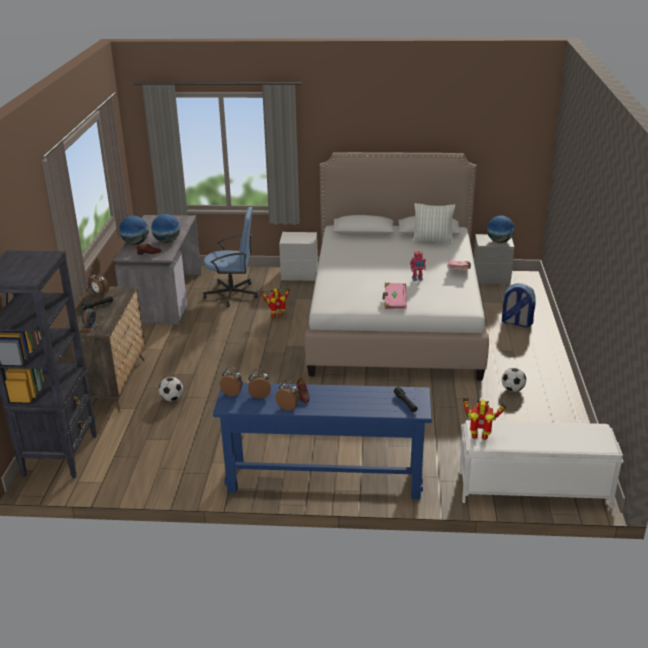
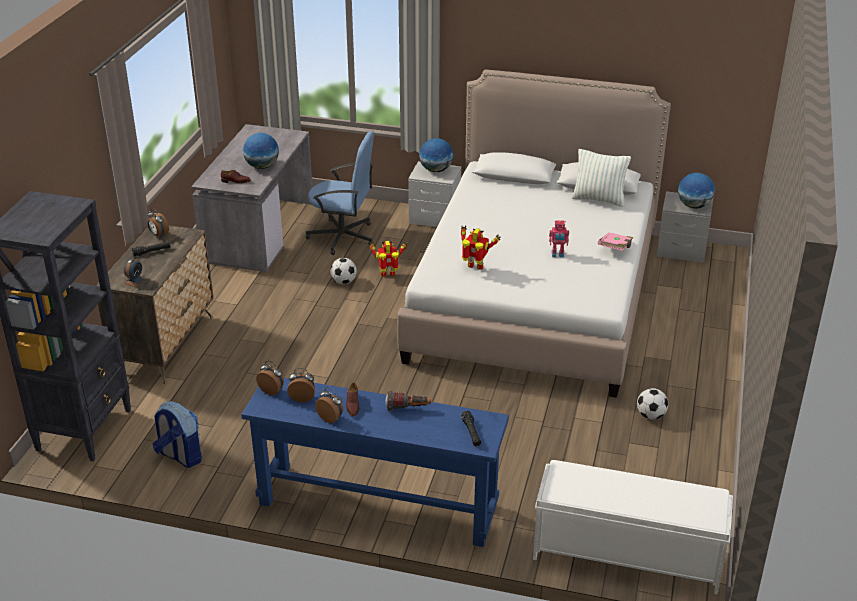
camera: 10 degrees right, 5 degrees up
(135, 243) = (224, 165): globe -> globe (436, 170)
(172, 399) = (230, 373): football -> football (344, 282)
(348, 392) = (408, 409): none -> flashlight
(394, 302) = (515, 285): pink book -> none
(480, 437) = (559, 486): toy robot -> toy robot (475, 267)
(516, 322) = (690, 320): backpack -> backpack (180, 456)

